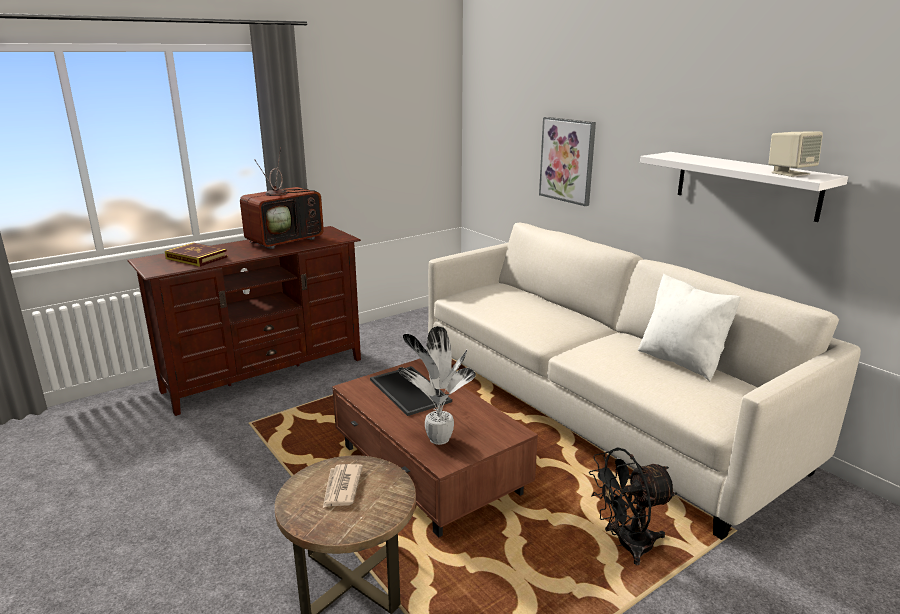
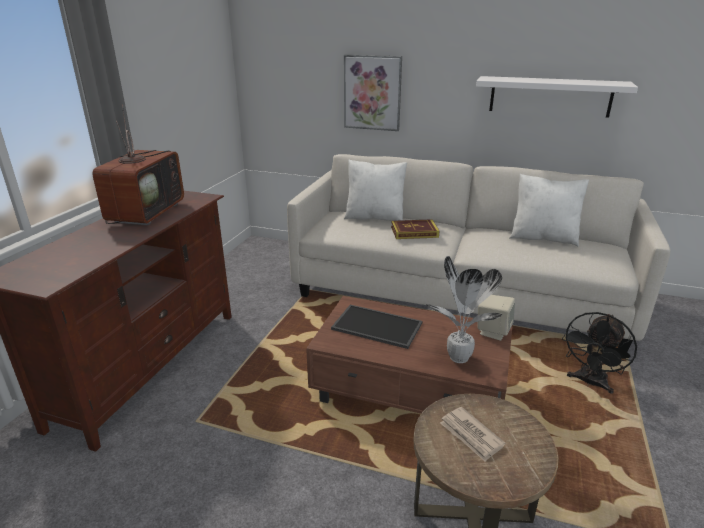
camera: 35 degrees left, 5 degrees up
(196, 258) = (72, 256): book -> book (414, 232)
(525, 296) = (374, 217): none -> white pillow
(790, 173) = (602, 83): beige speaker -> beige speaker (493, 331)

